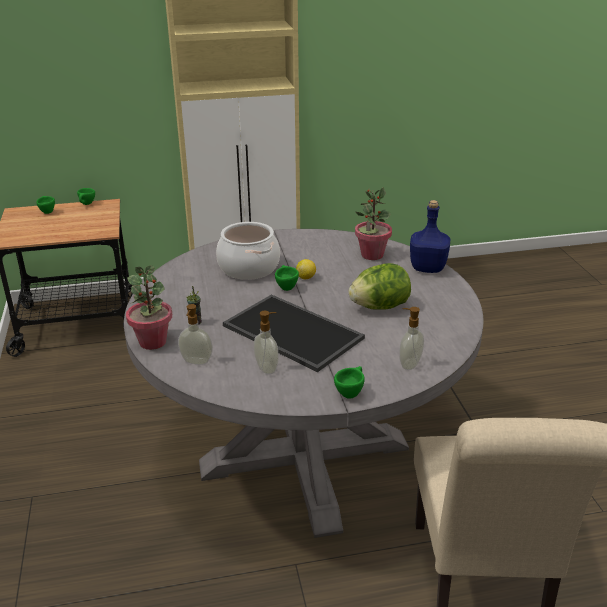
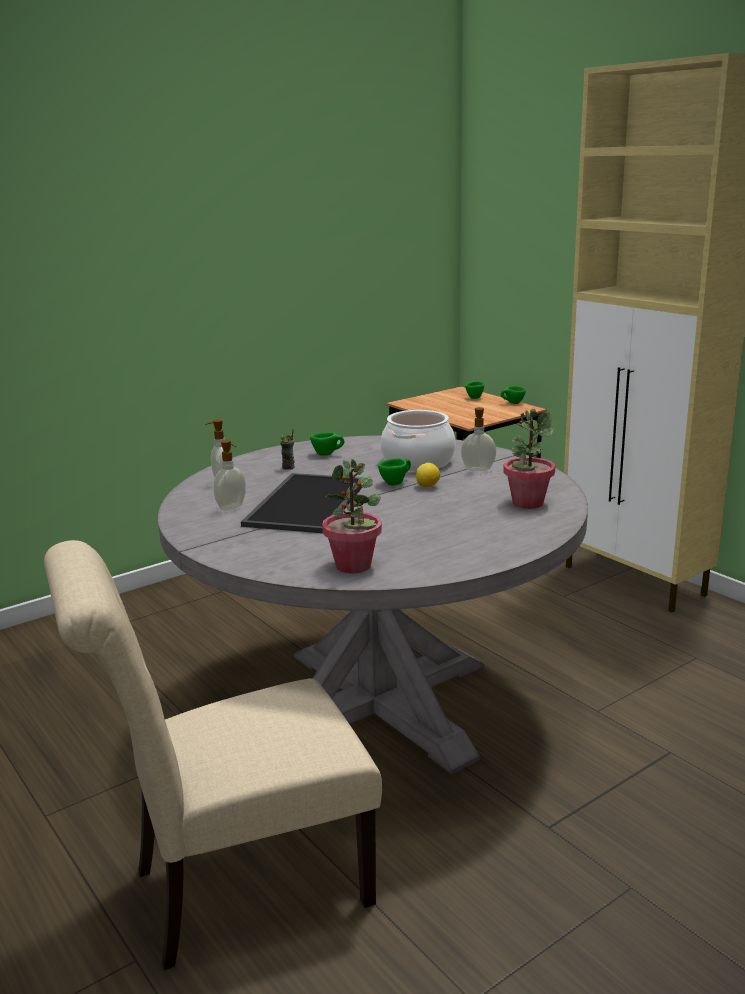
camera: 65 degrees right, 10 degrees down
(153, 342) = (241, 463): potted plant -> potted plant (354, 566)
(350, 392) = (214, 546): green cup -> green cup (328, 454)
(380, 307) = (403, 528): lettuce -> none
(409, 364) = (290, 562): soap dispenser -> soap dispenser (478, 469)
(427, 268) = (535, 534): blue bottle -> none

